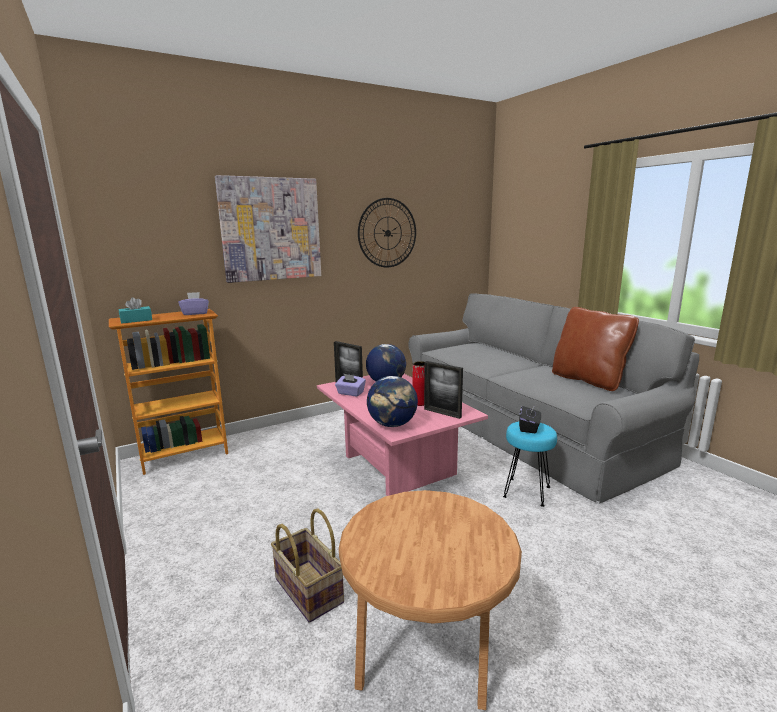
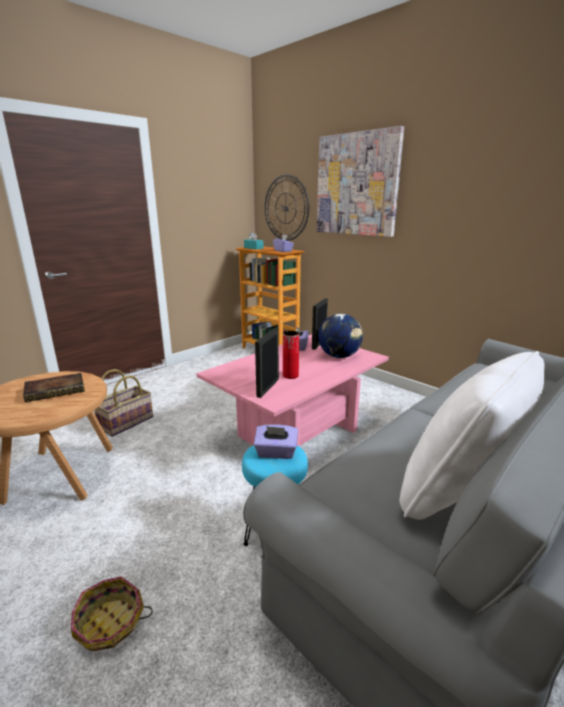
camera: 75 degrees right, 5 degrees up
(387, 233) = (491, 190): wall clock -> wall clock (285, 208)
(392, 424) = (231, 369): globe -> none
(417, 525) = (57, 390): none -> book
(529, 428) = (276, 453): black tissue box -> purple tissue box
(588, 380) = (460, 494): brown pillow -> white pillow
(628, 573) = (110, 623): none -> basket

